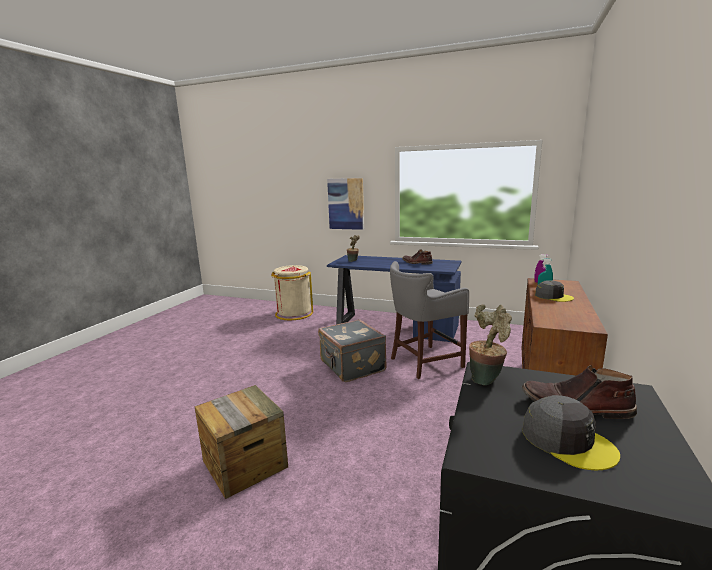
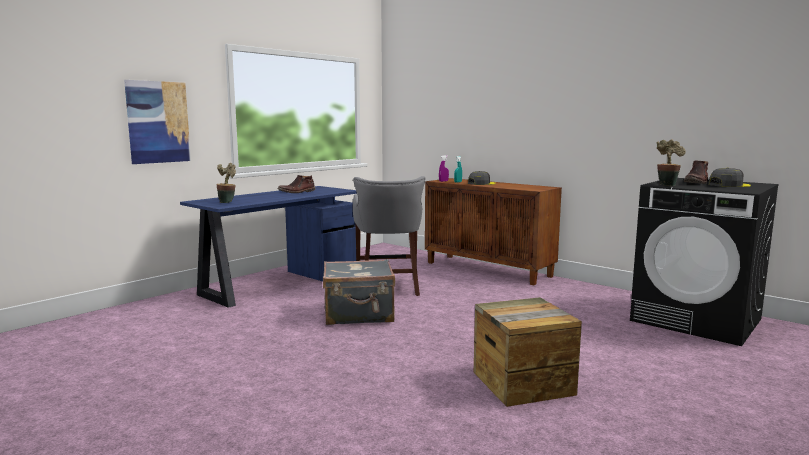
camera: 70 degrees left, 5 degrees down
(293, 314) = (114, 324): beige trash can -> none

